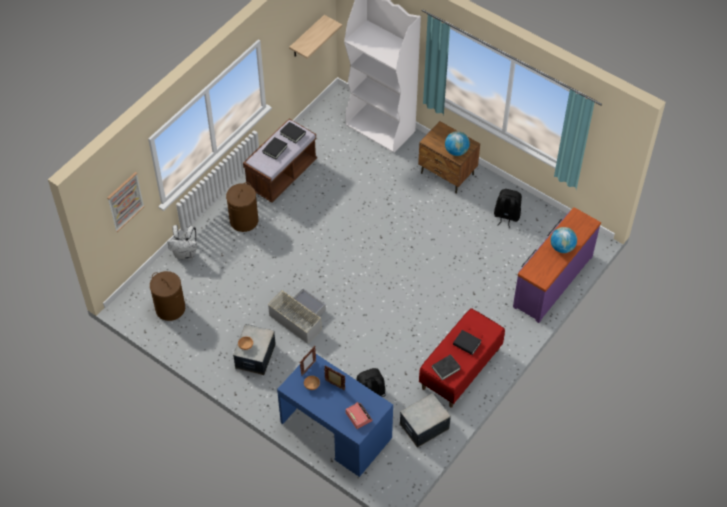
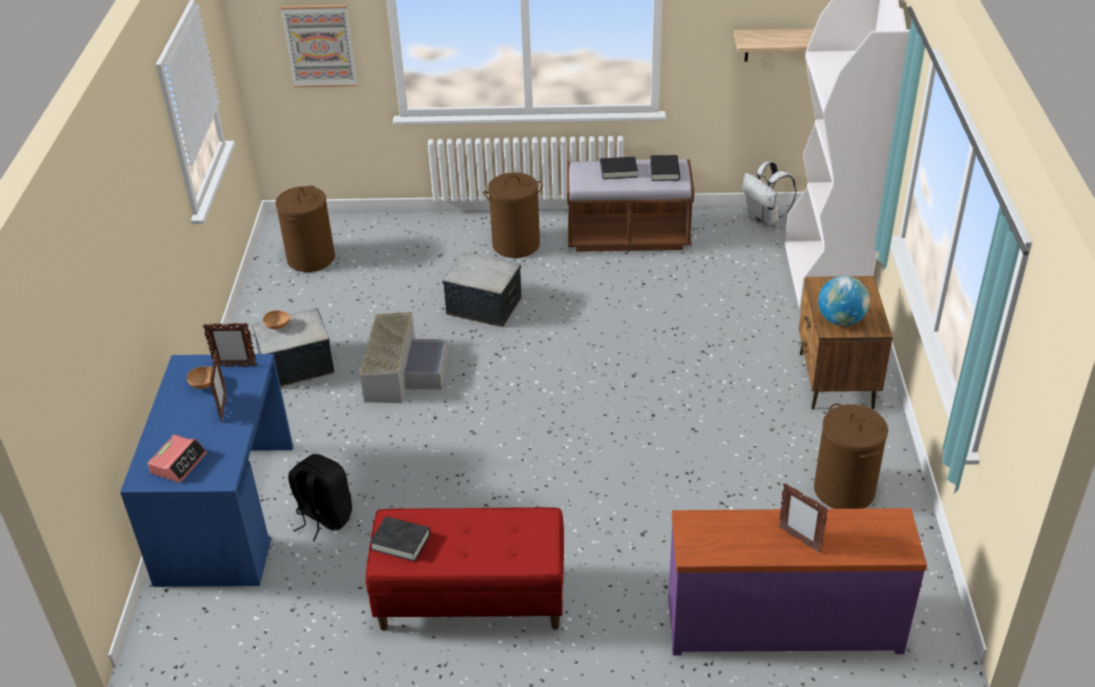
camera: 55 degrees right, 15 degrees down
(186, 254) = (410, 228): white backpack -> white backpack (764, 220)
(424, 426) = (313, 614): storage box -> storage box (484, 306)
(467, 344) = (477, 542): black book -> none
(506, 216) = (843, 489): black backpack -> brown laundry basket
(562, 247) = (799, 539): globe -> picture frame

